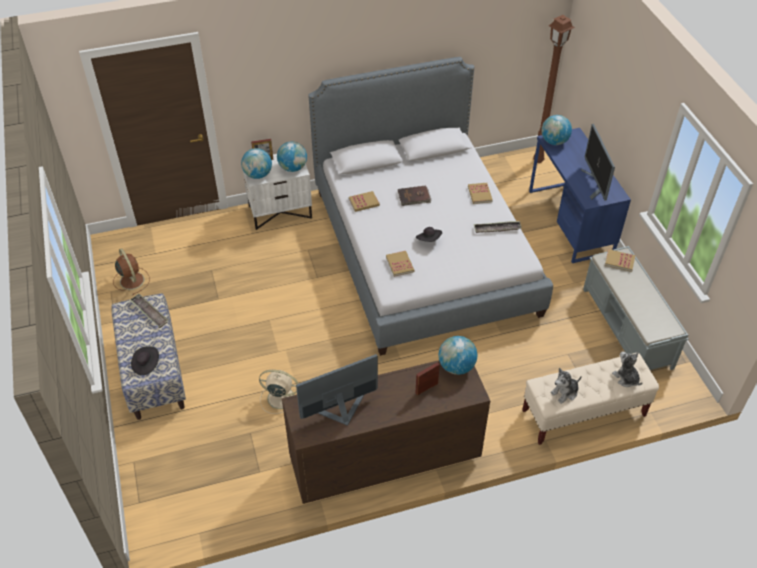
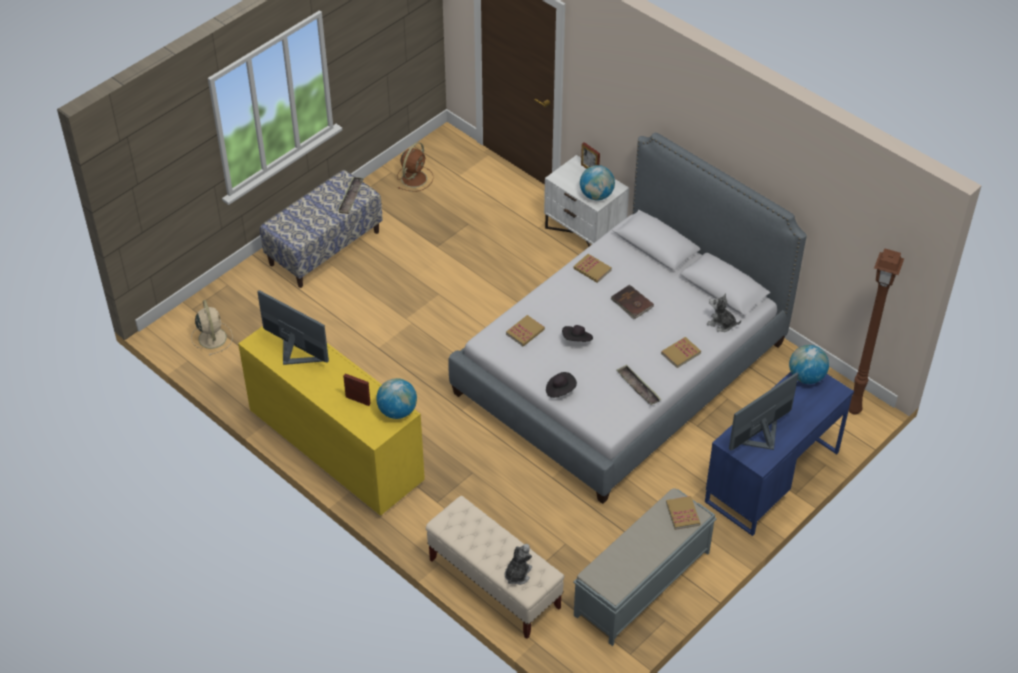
camera: 60 degrees right, 0 degrees up
(146, 365) = (294, 225): black hat -> black hat (560, 390)
(258, 175) = (565, 176): globe -> none
(279, 397) = (354, 345): beige fan -> beige fan (212, 337)
(384, 459) = (336, 449): brown dresser -> yellow dresser
(565, 392) = (464, 530): plush toy -> plush toy (721, 324)

